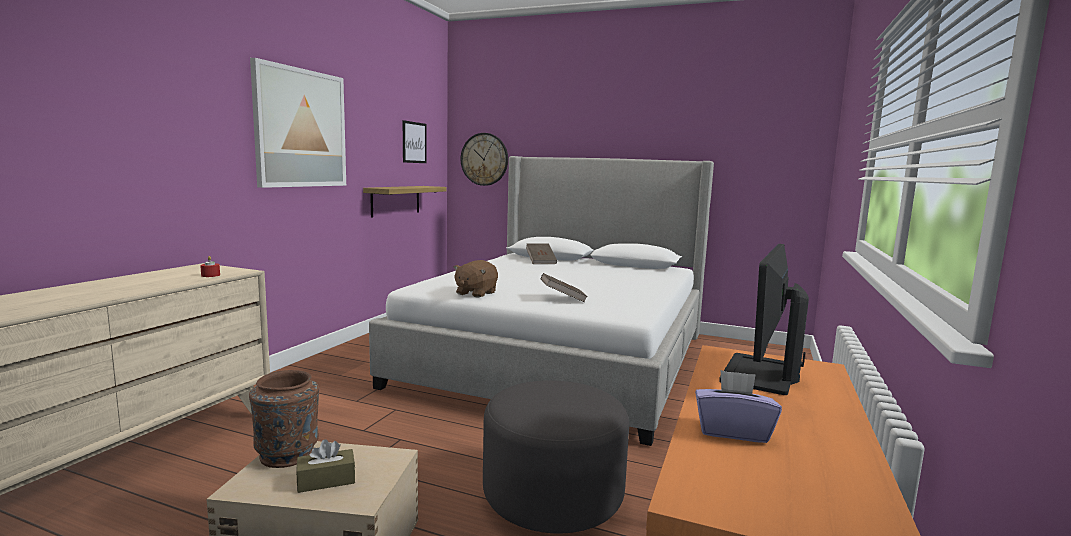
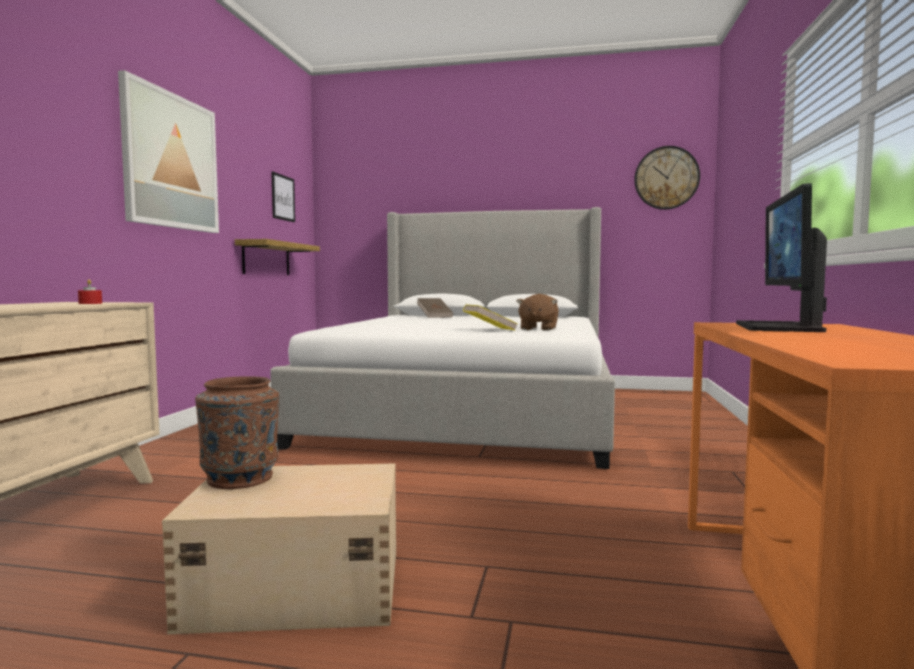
camera: 10 degrees left, 5 degrees down
(326, 480) = (306, 493): brown tissue box -> none
(475, 293) = (393, 330): brown plush toy -> brown plush toy (538, 329)
(484, 159) = (357, 219): wall clock -> wall clock (666, 178)
(553, 495) = (533, 516): grey ottoman -> none
(562, 298) = (489, 330): brown book -> yellow book
(732, 431) = (818, 342): purple tissue box -> none

